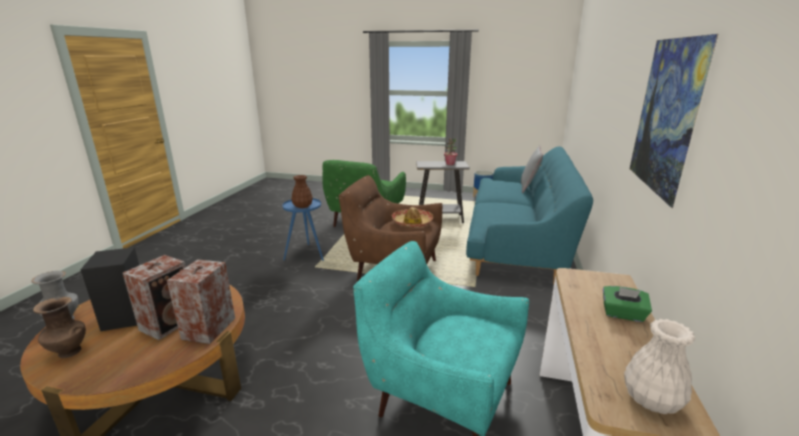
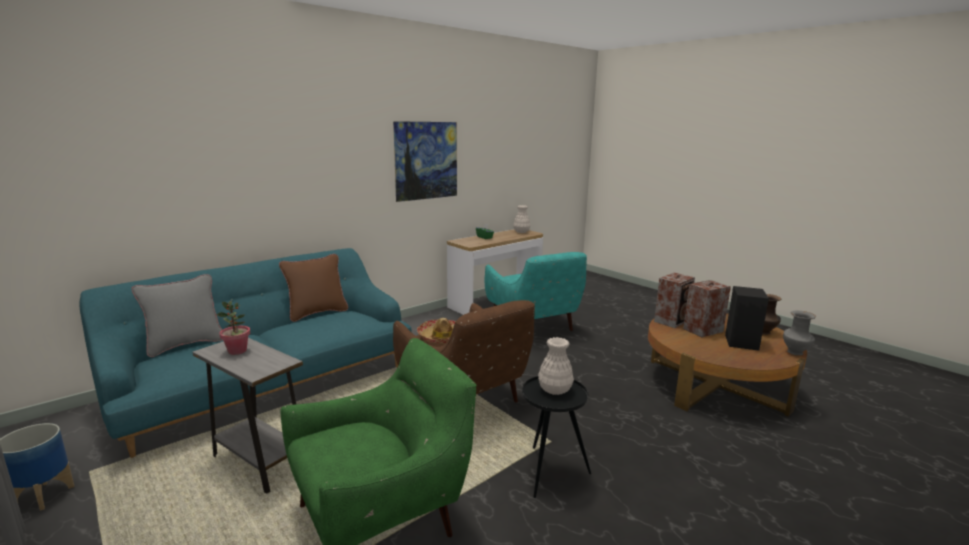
camera: 145 degrees left, 5 degrees down
(302, 206) = (555, 389): brown vase -> white vase
(306, 254) = (549, 473): blue side table -> black side table
(536, 218) = (317, 313): none -> brown pillow

